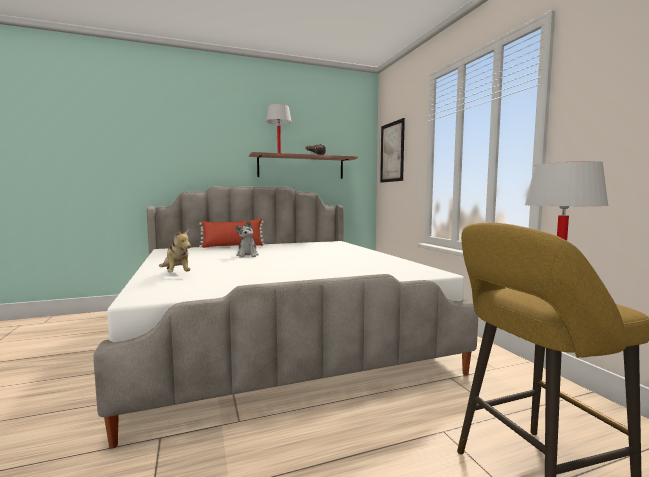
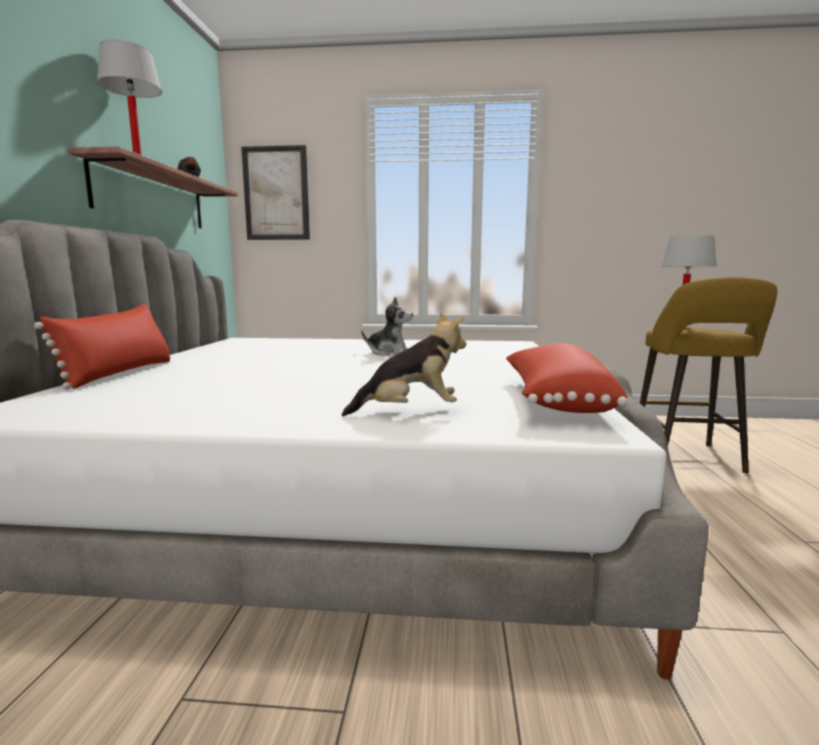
camera: 65 degrees left, 5 degrees up
(210, 289) = (554, 400): none -> red pillow
(247, 255) = (273, 373): plush toy -> plush toy (389, 353)

